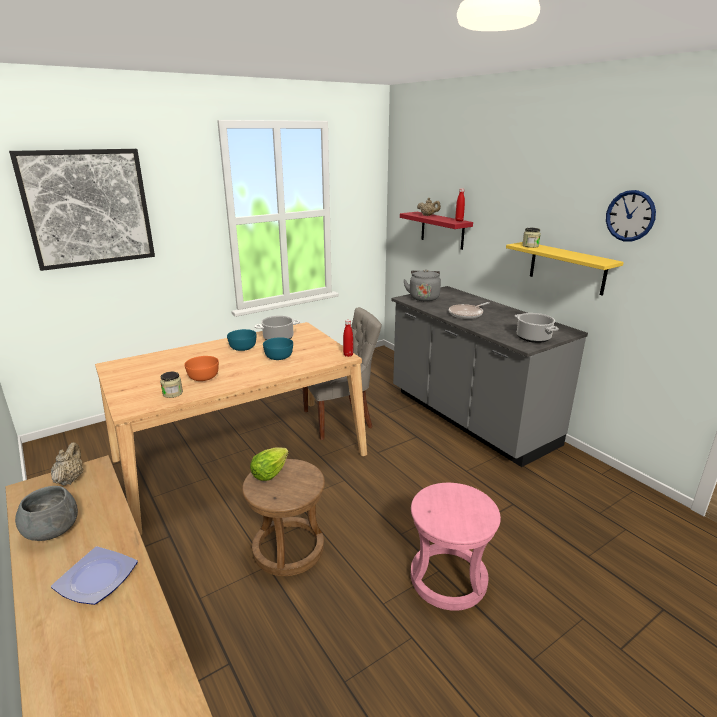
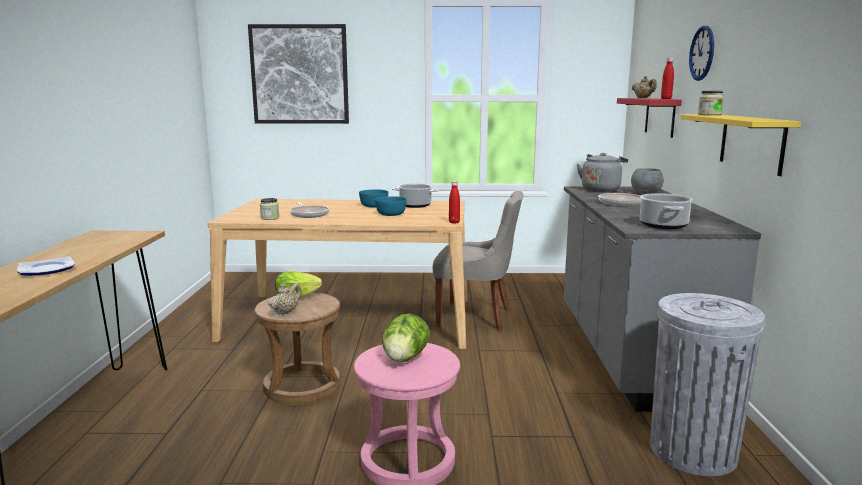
camera: 35 degrees right, 10 degrees down
(53, 531) = (70, 249): grey bowl -> grey bowl (646, 192)
(70, 479) = (123, 234): beige teapot -> beige teapot (286, 312)
(203, 376) = (309, 214): orange bowl -> frying pan
(450, 507) = (405, 359): none -> lettuce
(576, 485) = (692, 451): none -> grey trash can
(630, 216) = (808, 52): wall clock -> wall clock (702, 53)

